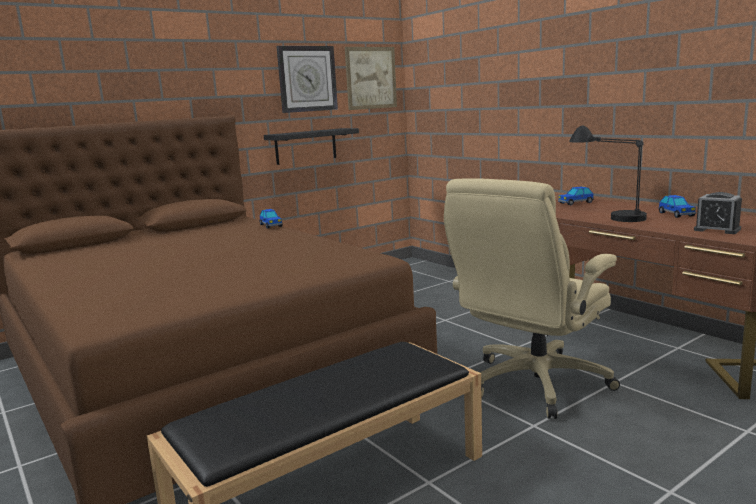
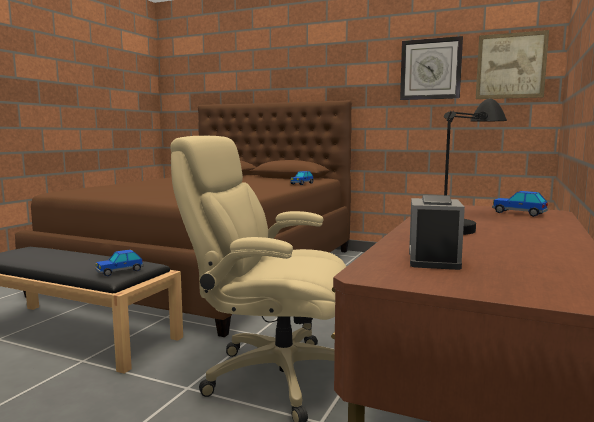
camera: 60 degrees right, 5 degrees down
(306, 146) = (420, 131): black shelf -> none
(676, 214) = (524, 243): toy car -> toy car (119, 271)

